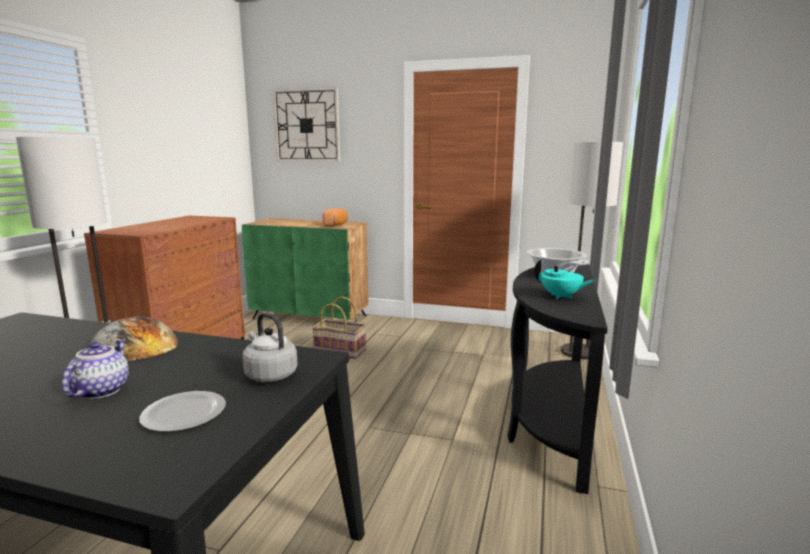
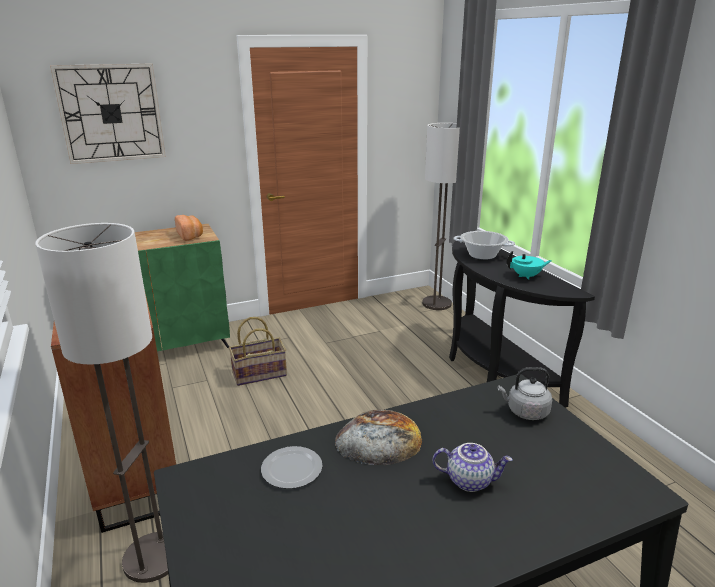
camera: 40 degrees left, 10 degrees up
(100, 390) = (470, 480): teapot -> teapot turned 135 degrees clockwise
(183, 415) = (557, 462): plate -> plate (292, 470)

